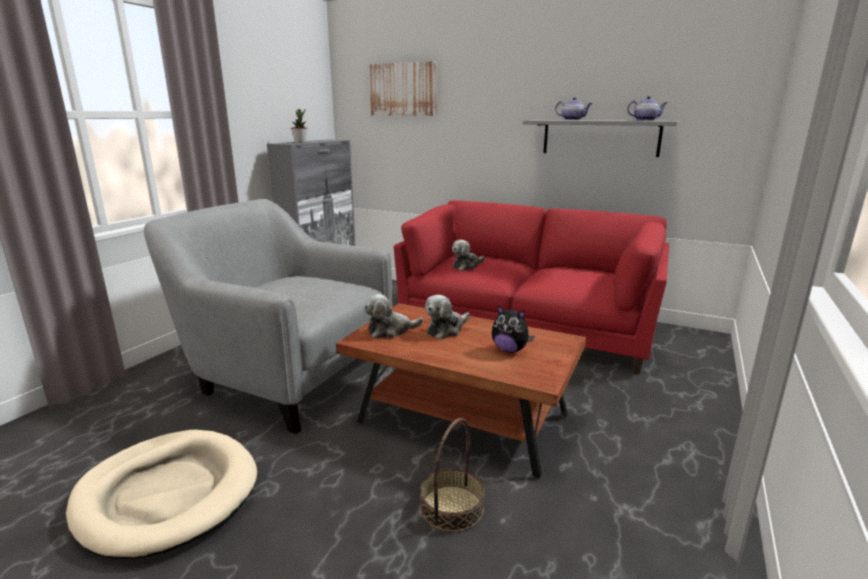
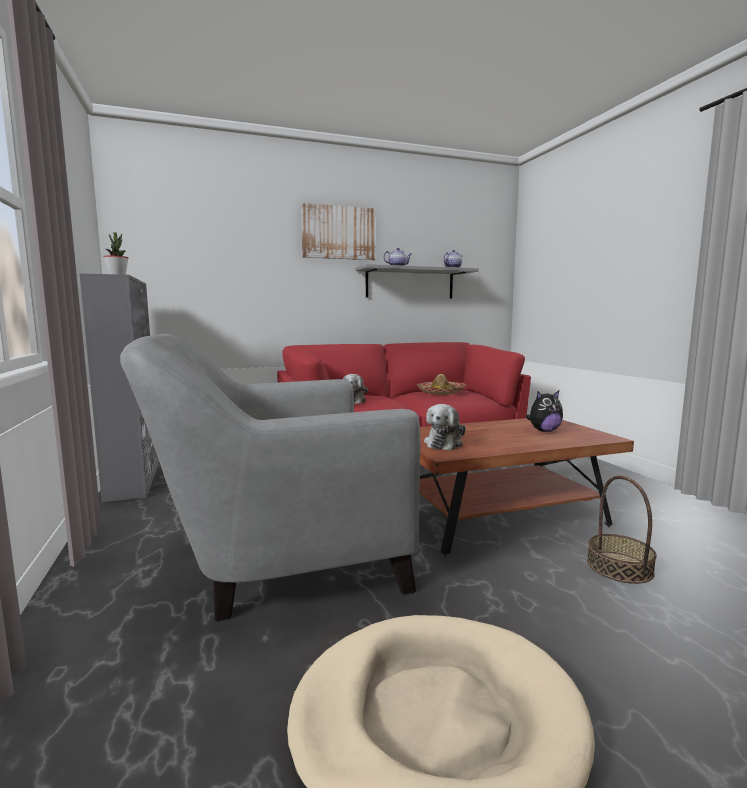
camera: 45 degrees left, 10 degrees down
(403, 89) = (210, 231): picture -> picture (339, 233)
(446, 329) = (475, 433): plush toy -> none
(574, 275) = (440, 392): none -> hat

